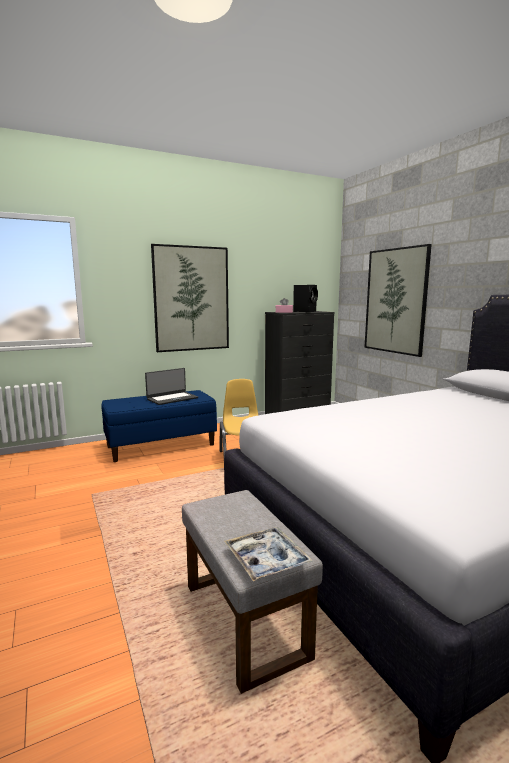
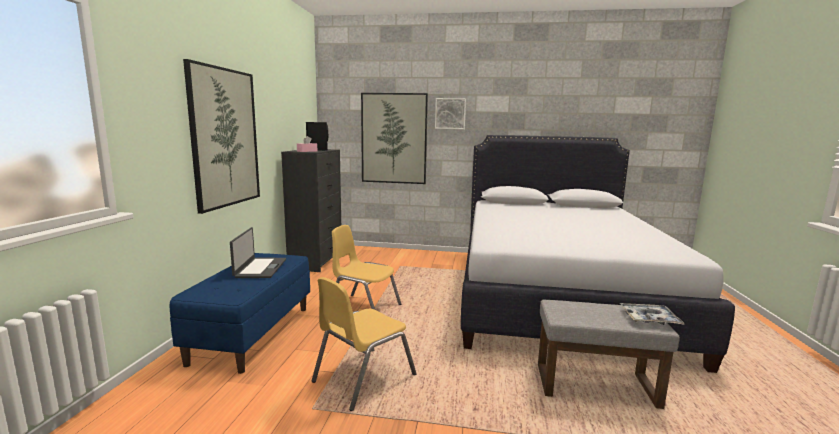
camera: 55 degrees left, 0 degrees up
(141, 496) = (363, 378): none -> yellow chair
(454, 267) = (450, 113): none -> picture

